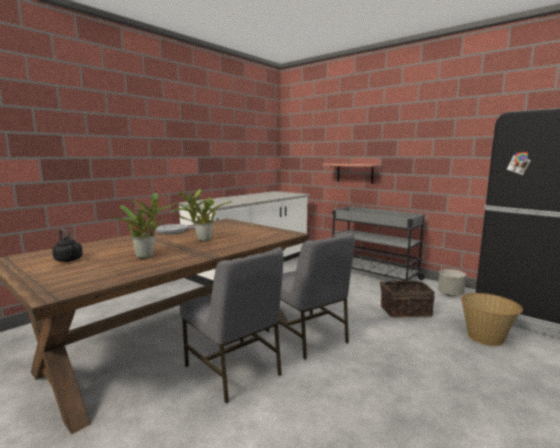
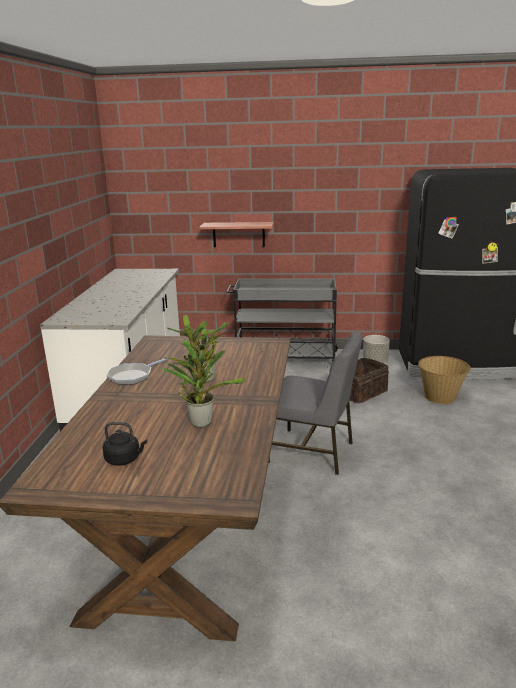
camera: 35 degrees left, 10 degrees up
(234, 370) = (293, 512): grey chair -> none

